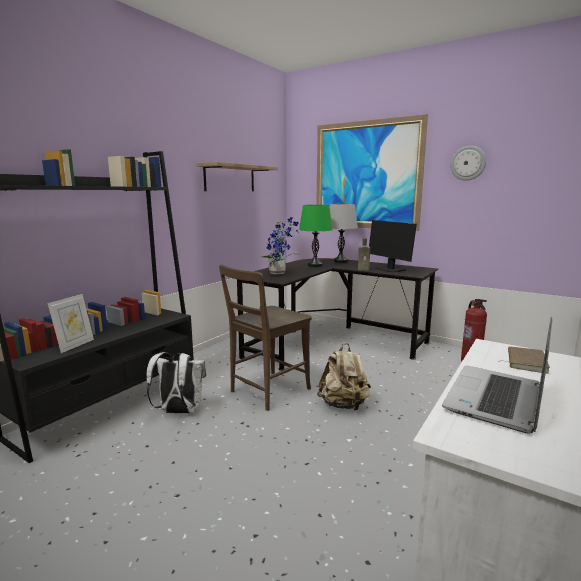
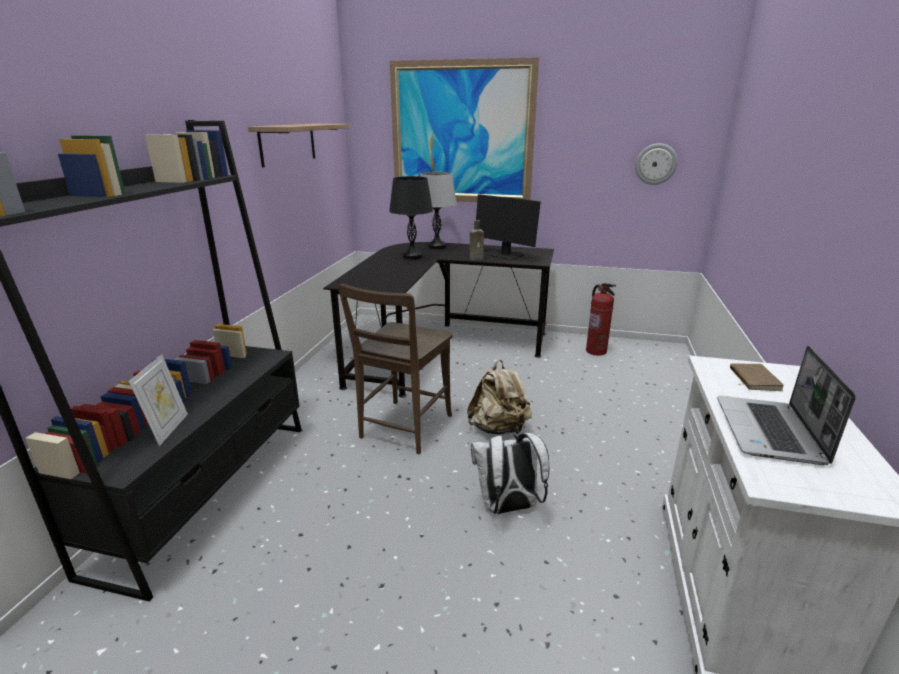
camera: 20 degrees left, 10 degrees up
(179, 412) = (311, 479): white backpack -> white backpack (508, 507)
(279, 273) = (380, 275): potted plant -> none
(315, 265) = (412, 256): green table lamp -> black table lamp
(468, 163) = (586, 123): wall clock -> wall clock (655, 164)

